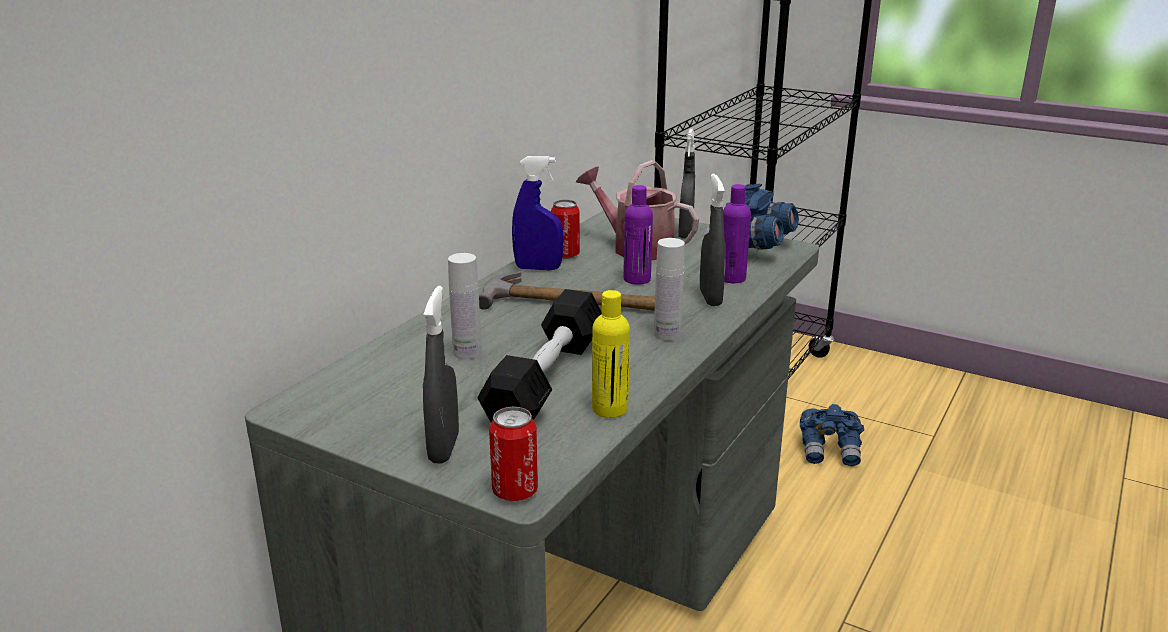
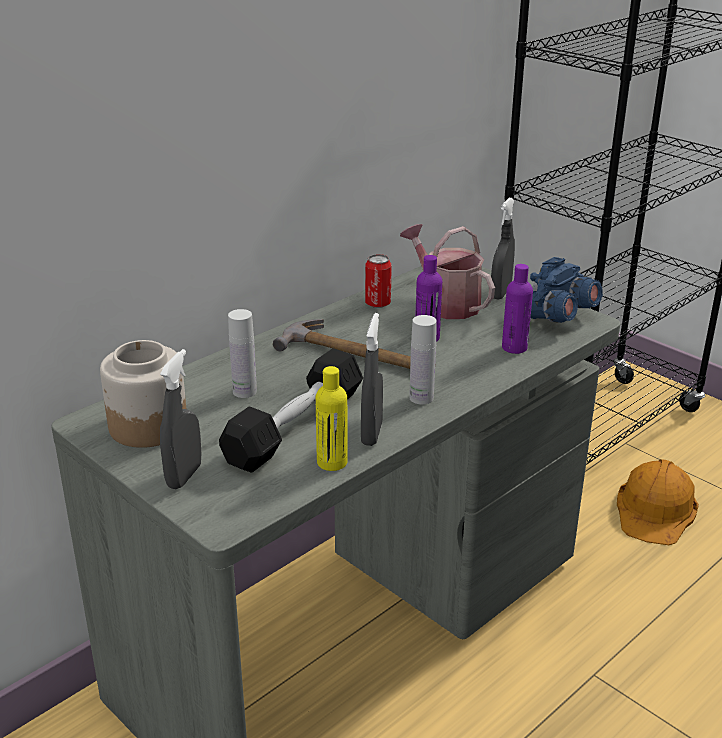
camera: 15 degrees right, 5 degrees up
(370, 401) = (148, 425): none -> jar
(515, 491) = (219, 522): can -> none
(538, 268) = (346, 315): blue spray bottle -> none
(710, 298) = (482, 366): grey spray bottle -> grey spray bottle (371, 434)
(830, 450) = (656, 510): blue binoculars -> orange hard hat

